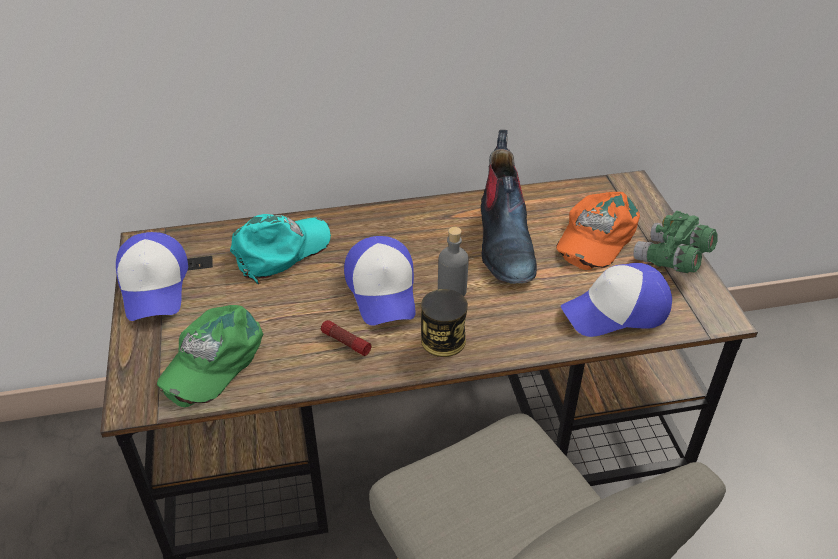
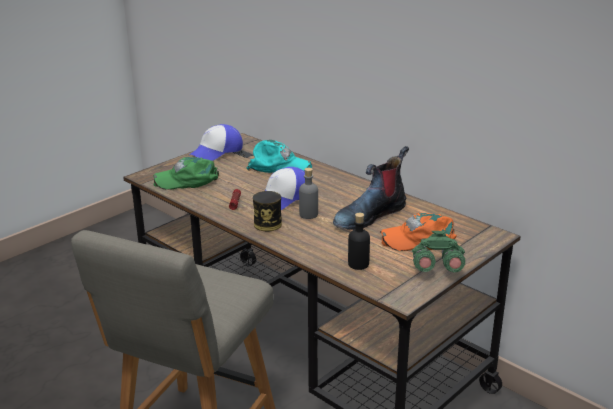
camera: 55 degrees right, 15 degrees down
(616, 311) = (358, 264): cap -> black bottle

